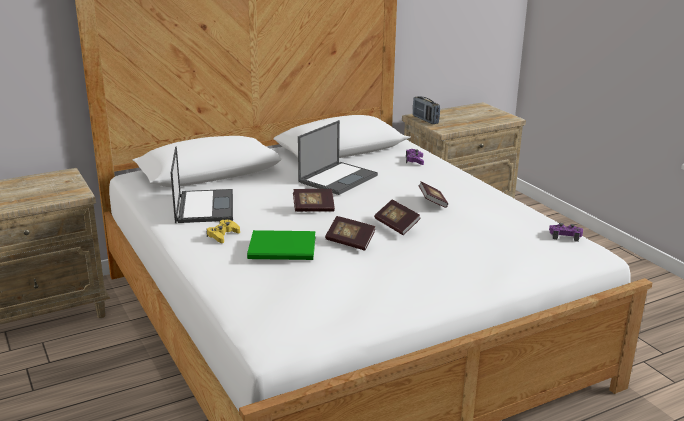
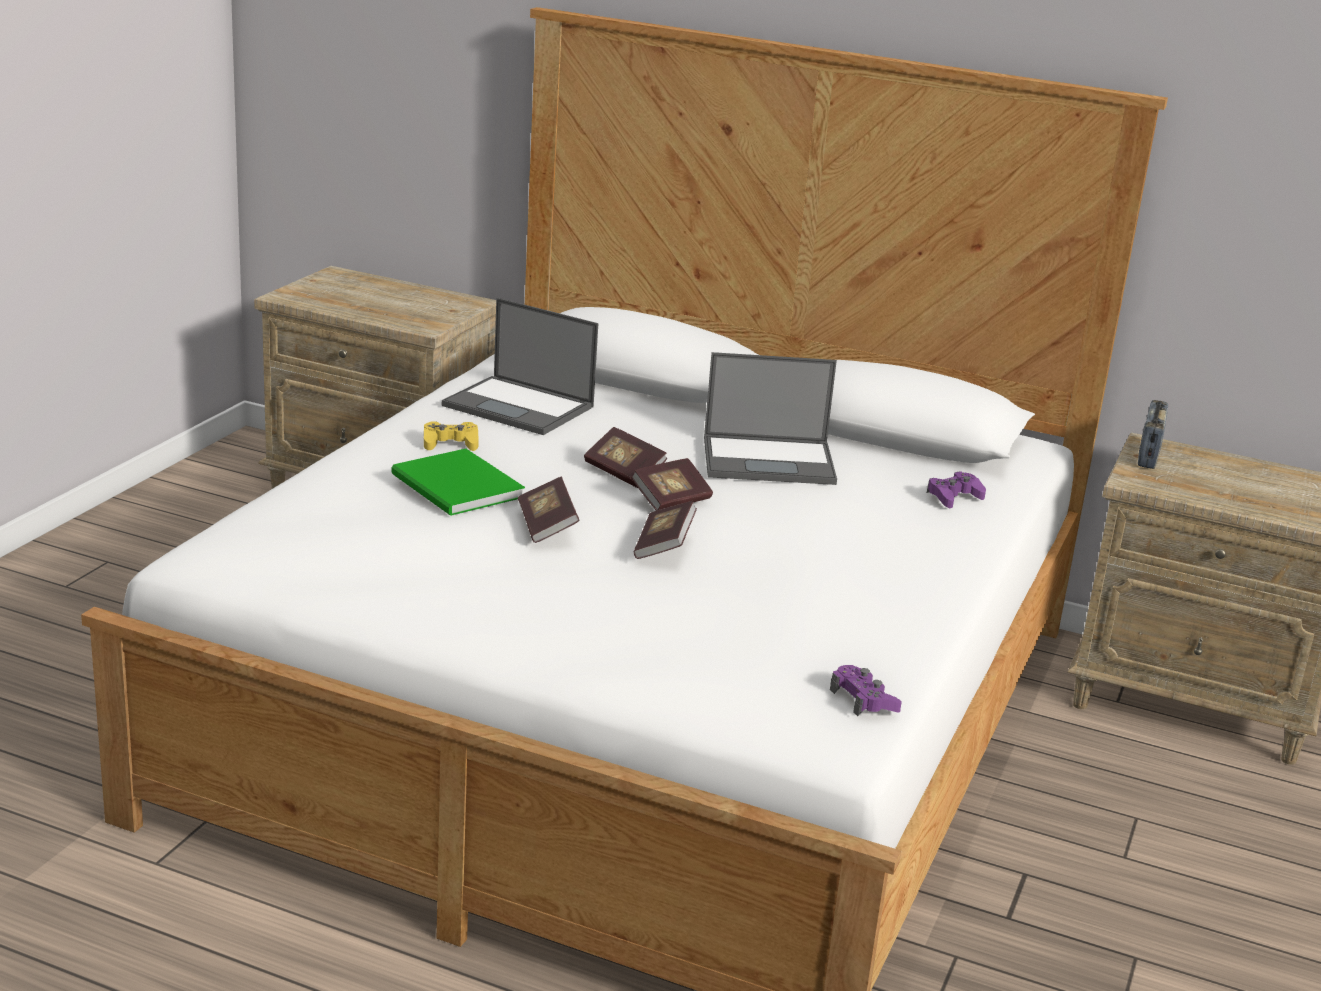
camera: 50 degrees right, 0 degrees up
(204, 206) = (520, 406): laptop -> laptop turned 75 degrees clockwise
(432, 202) = (802, 552): book -> book (671, 500)

